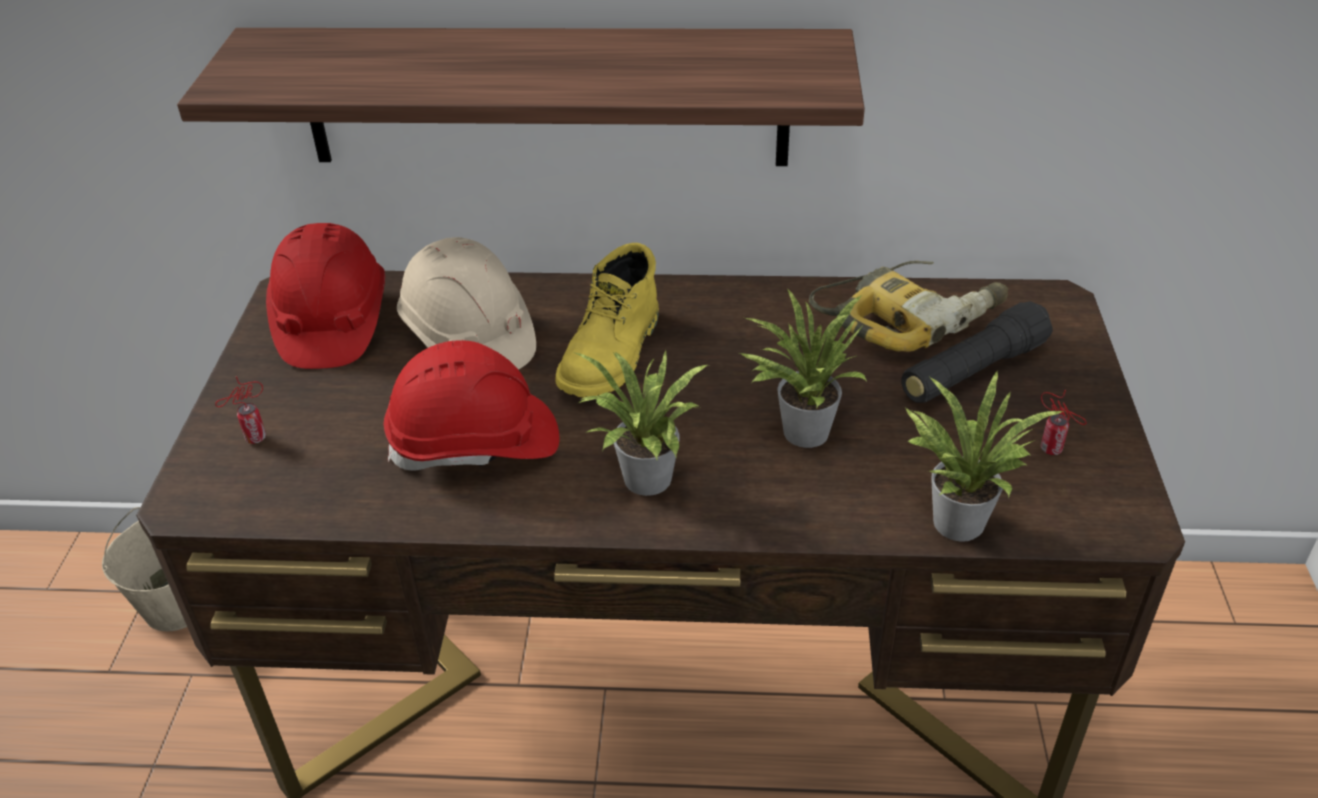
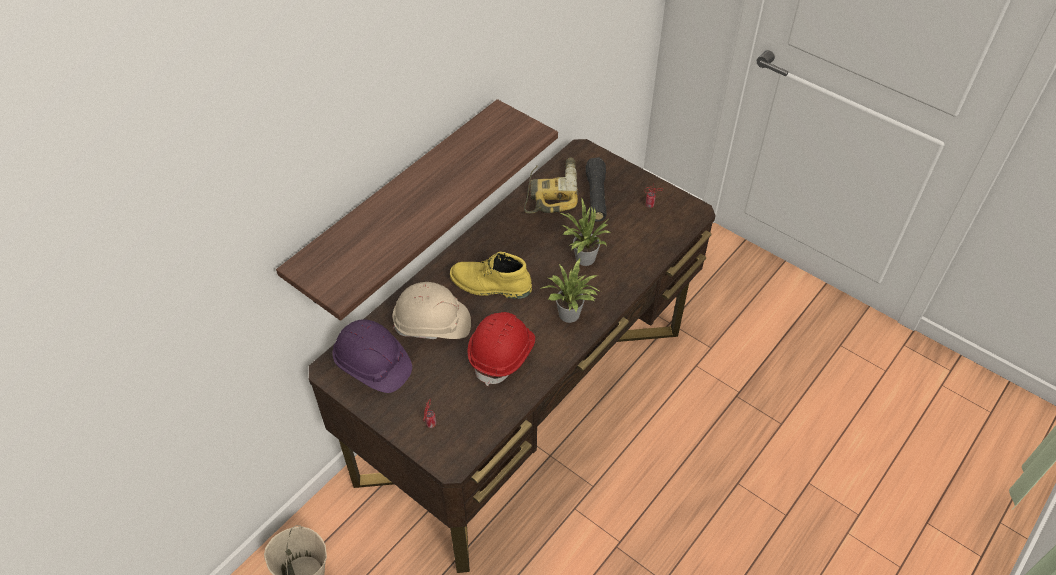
camera: 55 degrees left, 10 degrees up
(331, 323) = (373, 365): red hard hat -> purple hard hat
(613, 355) = (490, 286): yellow boot -> yellow boot turned 135 degrees clockwise
(955, 518) = (658, 248): potted plant -> none

